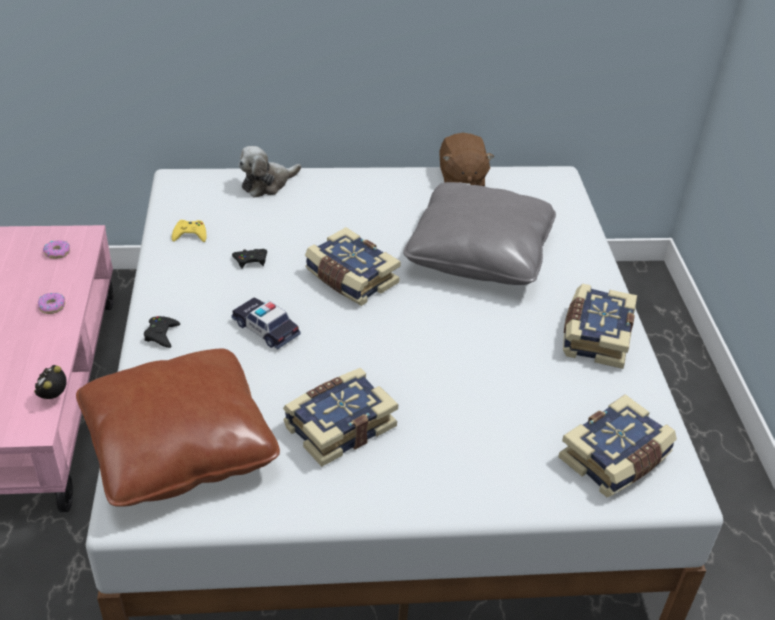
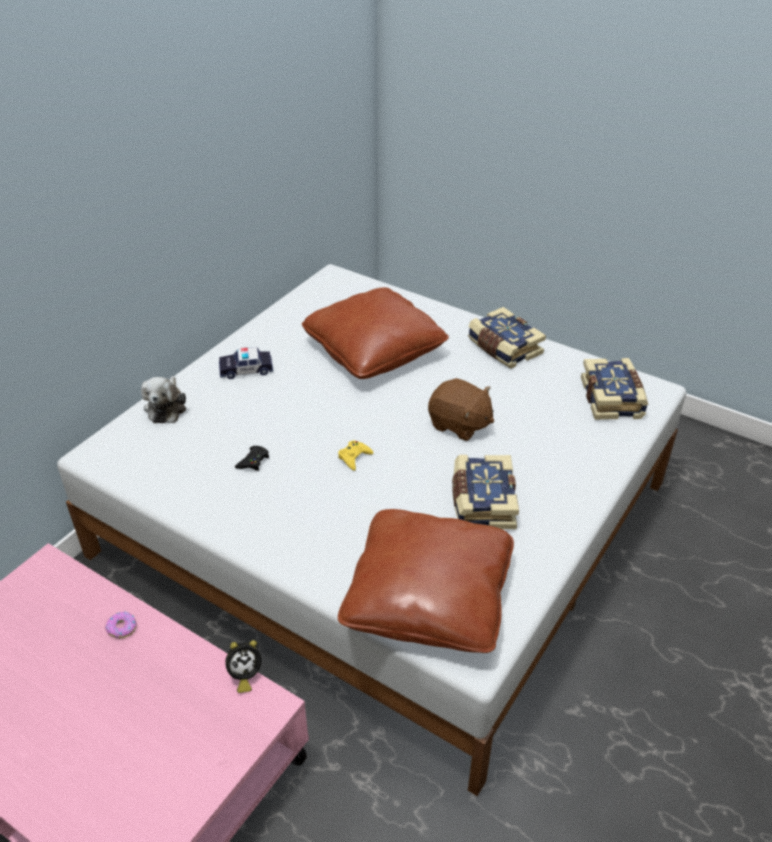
camera: 50 degrees left, 0 degrees up
(53, 396) = (244, 676): alarm clock -> alarm clock turned 75 degrees counterclockwise
(57, 252) = (48, 592): donut -> none
(161, 334) = (289, 552): black game controller -> none
(190, 234) = (179, 480): yellow game controller -> yellow game controller (354, 457)
(265, 329) = (343, 491): toy car -> toy car (246, 370)
(350, 279) = (334, 421): book -> none
(461, 179) = (283, 314): brown plush toy -> brown plush toy (459, 425)
(479, 254) = (374, 350): grey pillow -> brown pillow

